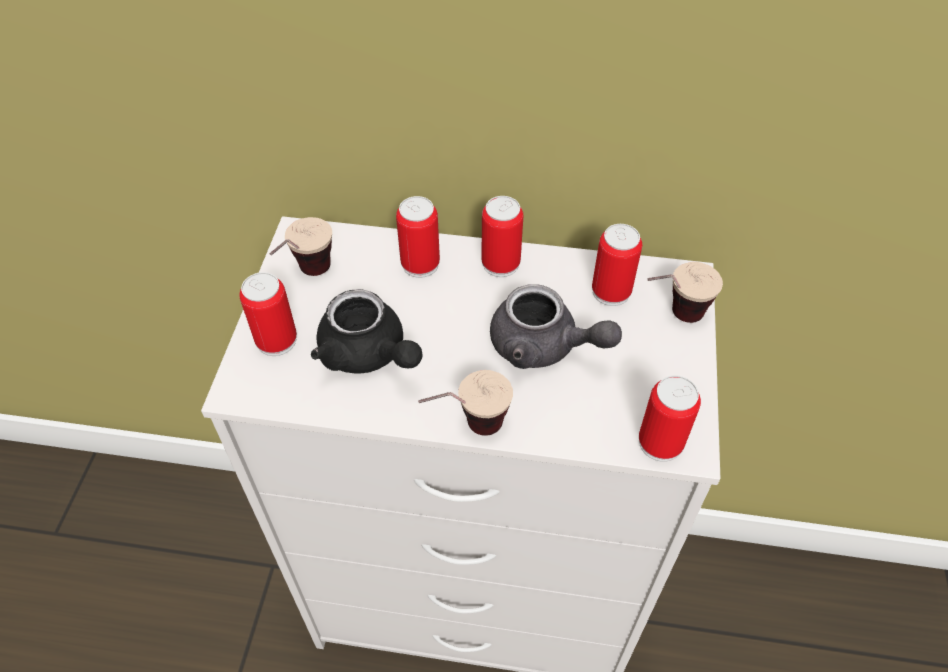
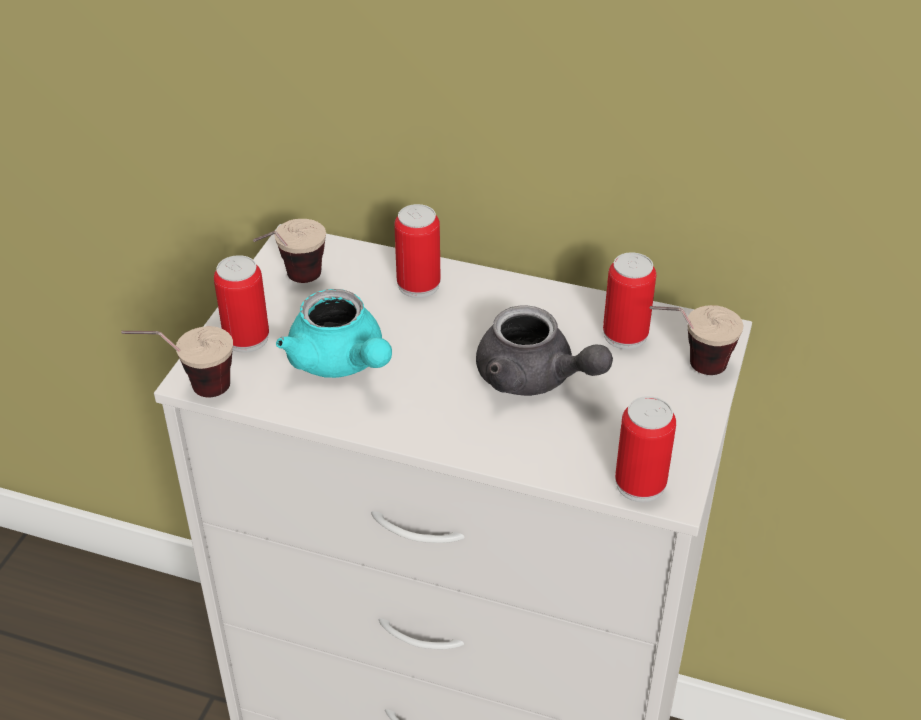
camera: 10 degrees right, 10 degrees down
(368, 354) = (341, 363): black teapot -> turquoise teapot
(466, 430) = (428, 445): cup -> cup (188, 391)
(500, 263) = (508, 294): can -> none

